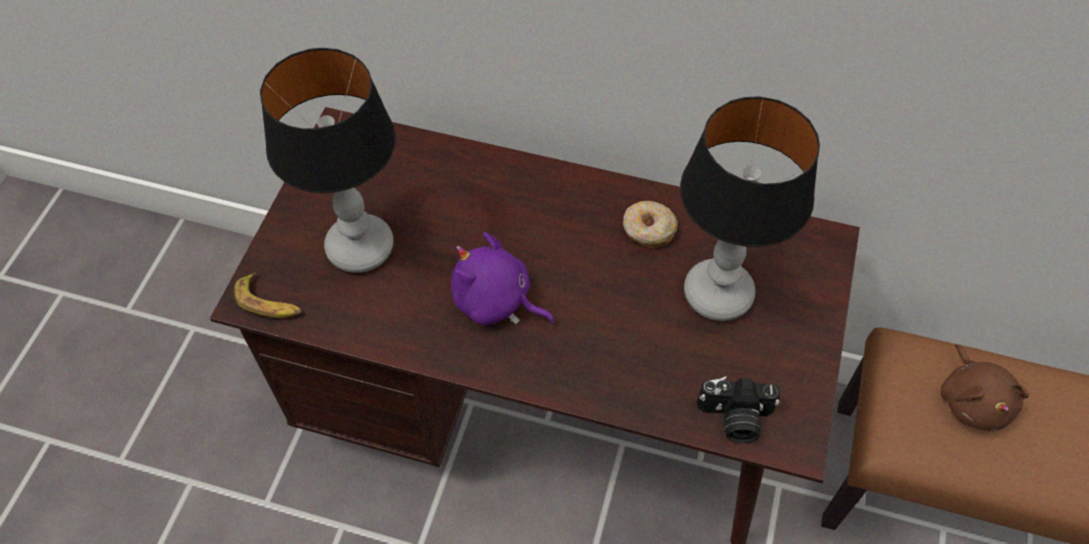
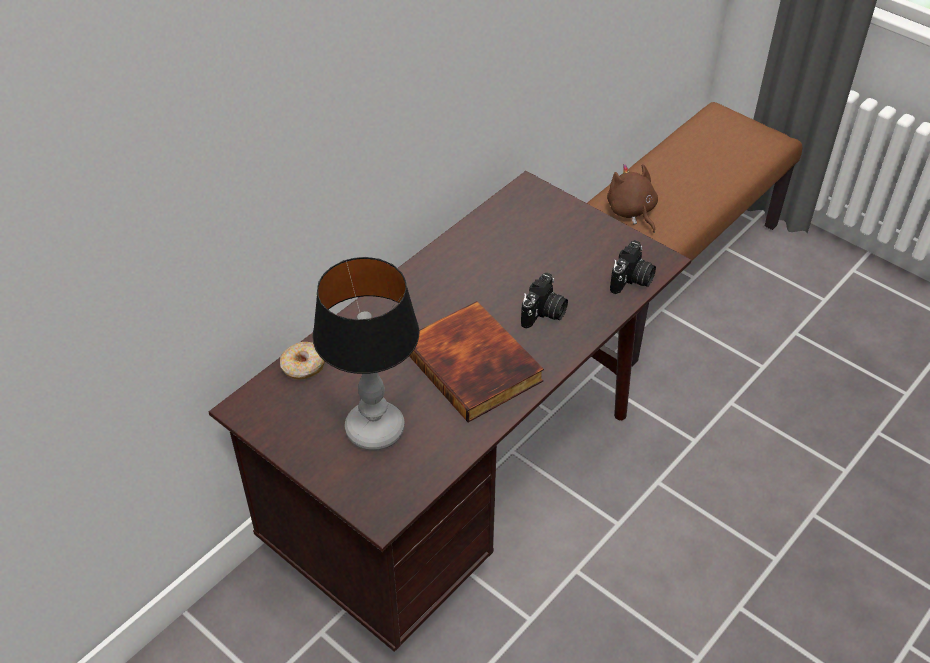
camera: 65 degrees left, 10 degrees down
(269, 303) = (392, 503): banana -> none
(496, 302) = (475, 365): purple plush toy -> book
(616, 341) = (544, 314): none -> camera
(648, 230) = (464, 265): donut -> donut (303, 366)
(717, 295) = (537, 252): table lamp -> none
(973, 400) = (631, 211): brown plush toy -> brown plush toy turned 135 degrees counterclockwise

